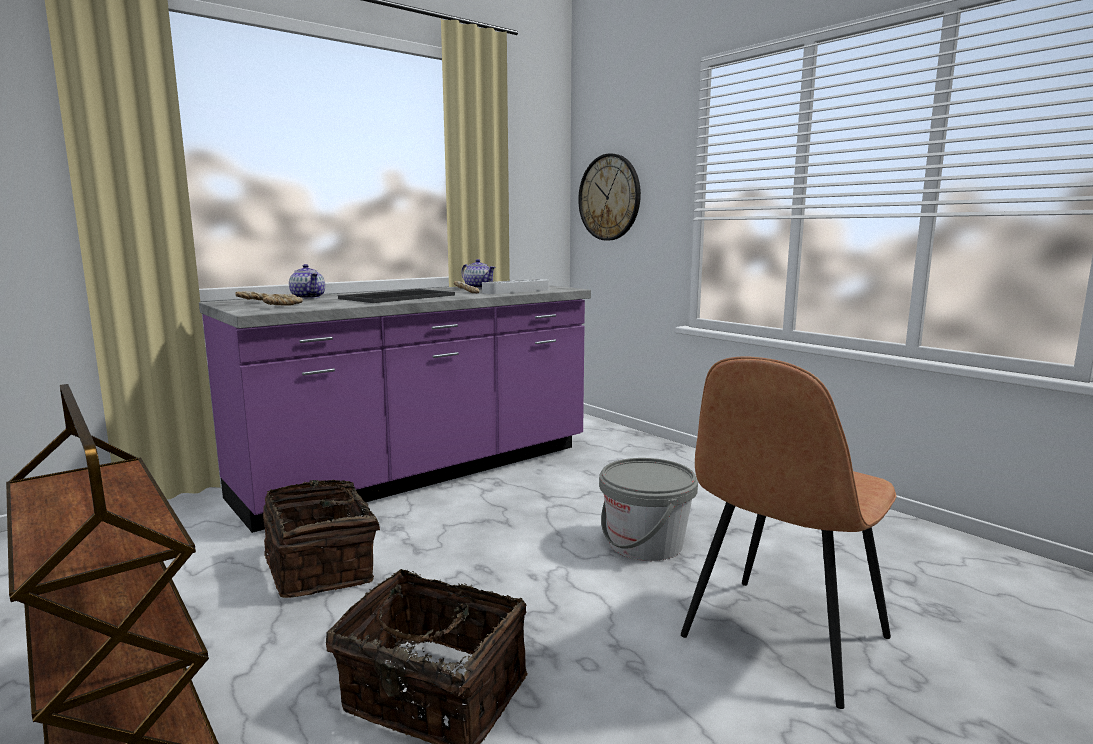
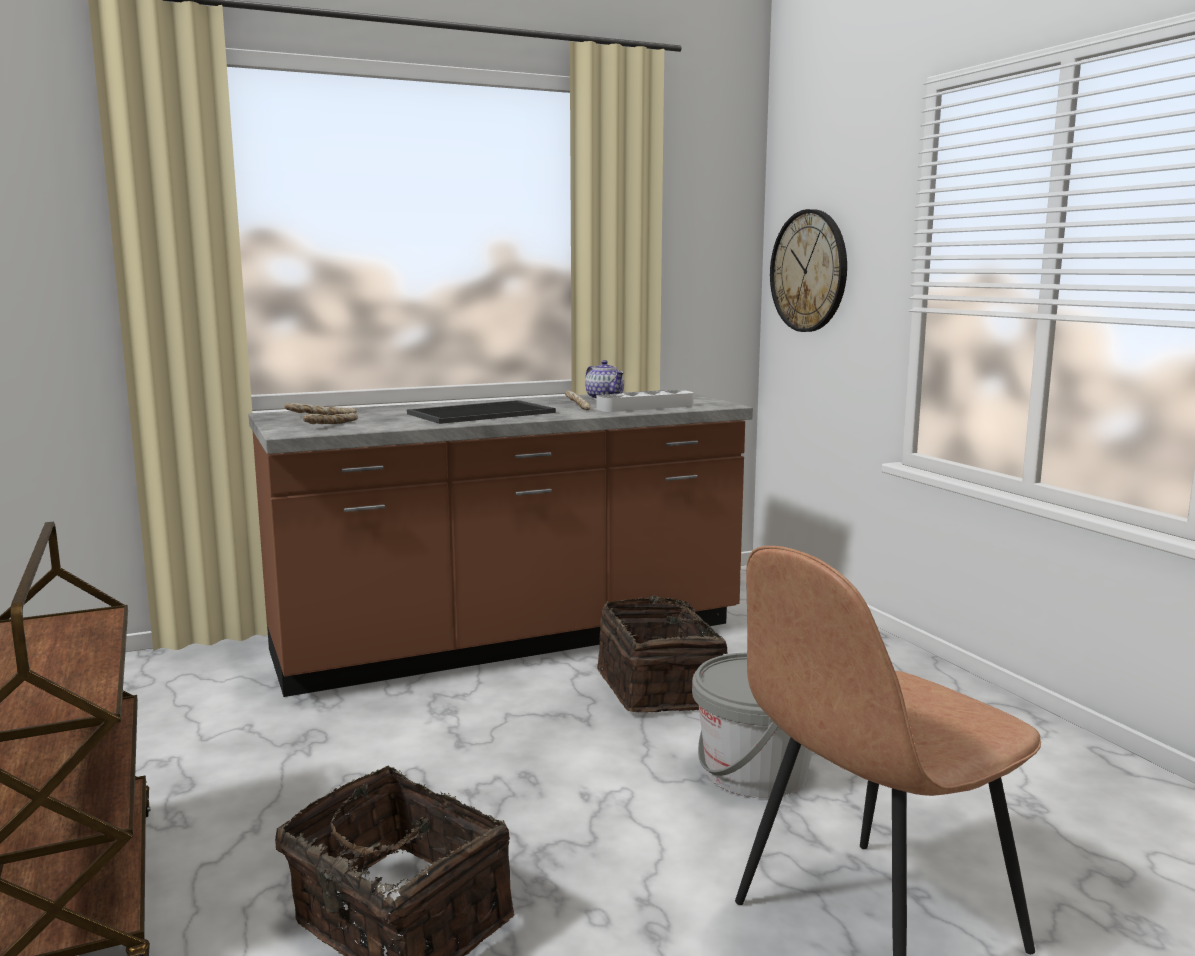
camera: 15 degrees right, 0 degrees up
(308, 297) = (375, 410): teapot -> none
(323, 567) = (344, 750): basket -> basket (660, 689)
(421, 473) = (510, 641): purple counter -> brown counter

